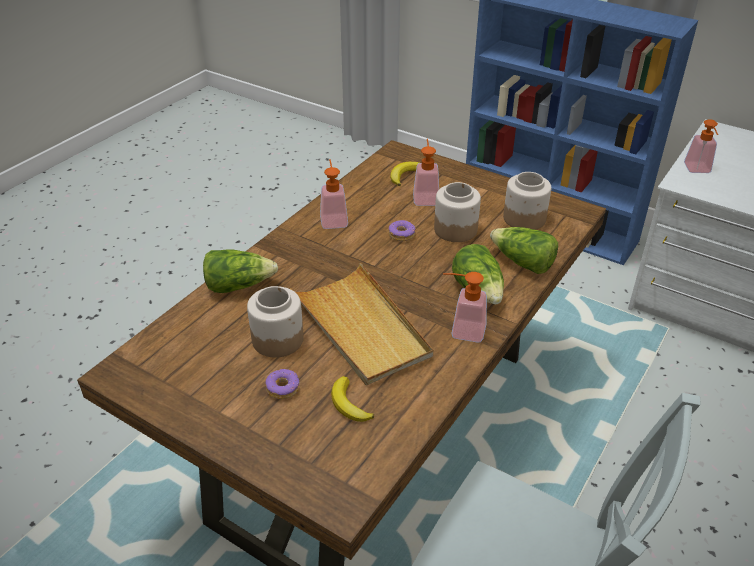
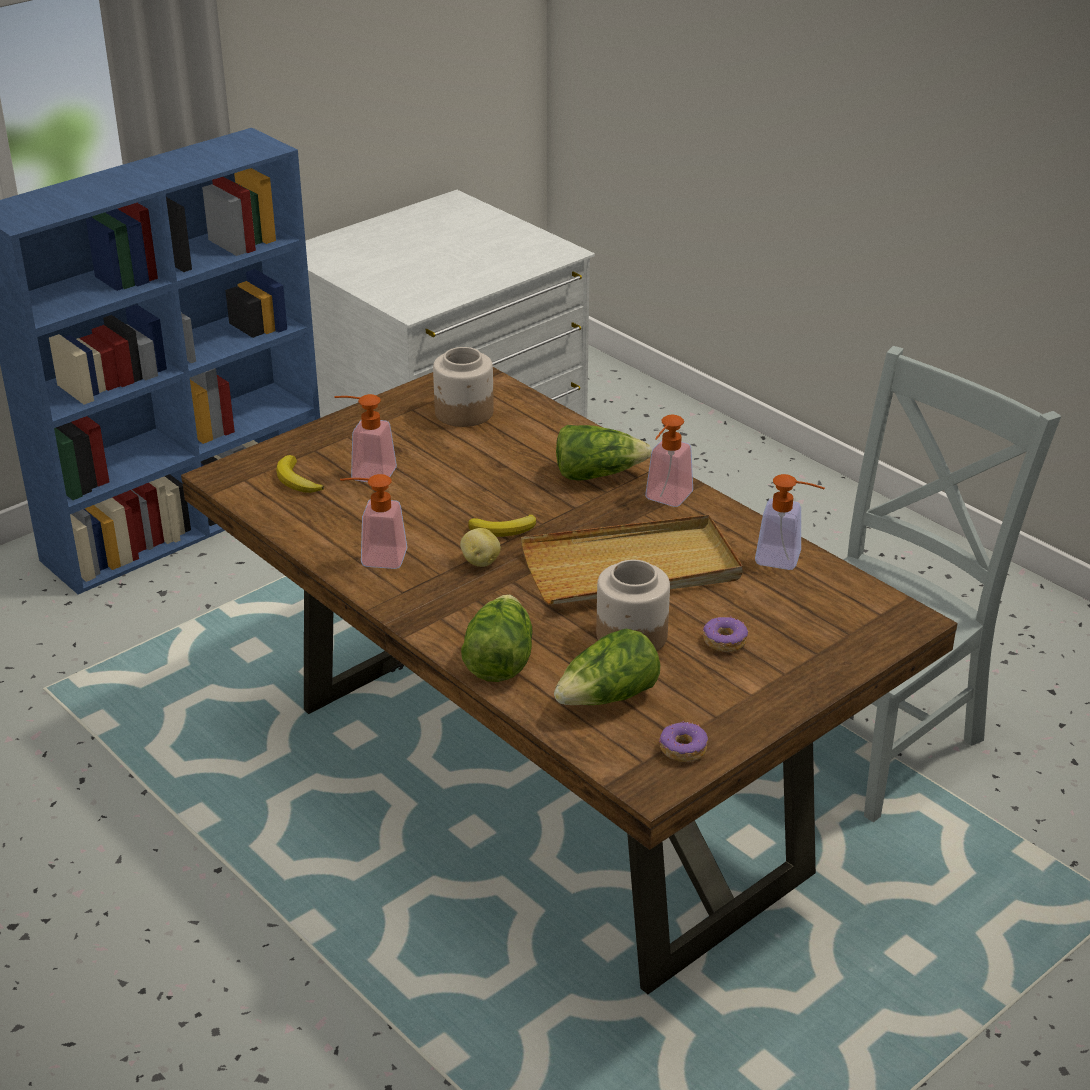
camera: 75 degrees left, 5 degrees down
(344, 258) = (479, 561): none -> potato
(349, 404) = (765, 596): banana -> banana (504, 530)
(401, 235) = (449, 508): donut -> donut (682, 749)
(455, 229) = (460, 465): jar -> none
(522, 263) = (556, 434): lettuce -> lettuce (608, 698)
(698, 171) = (393, 290): soap dispenser -> soap dispenser (786, 559)

